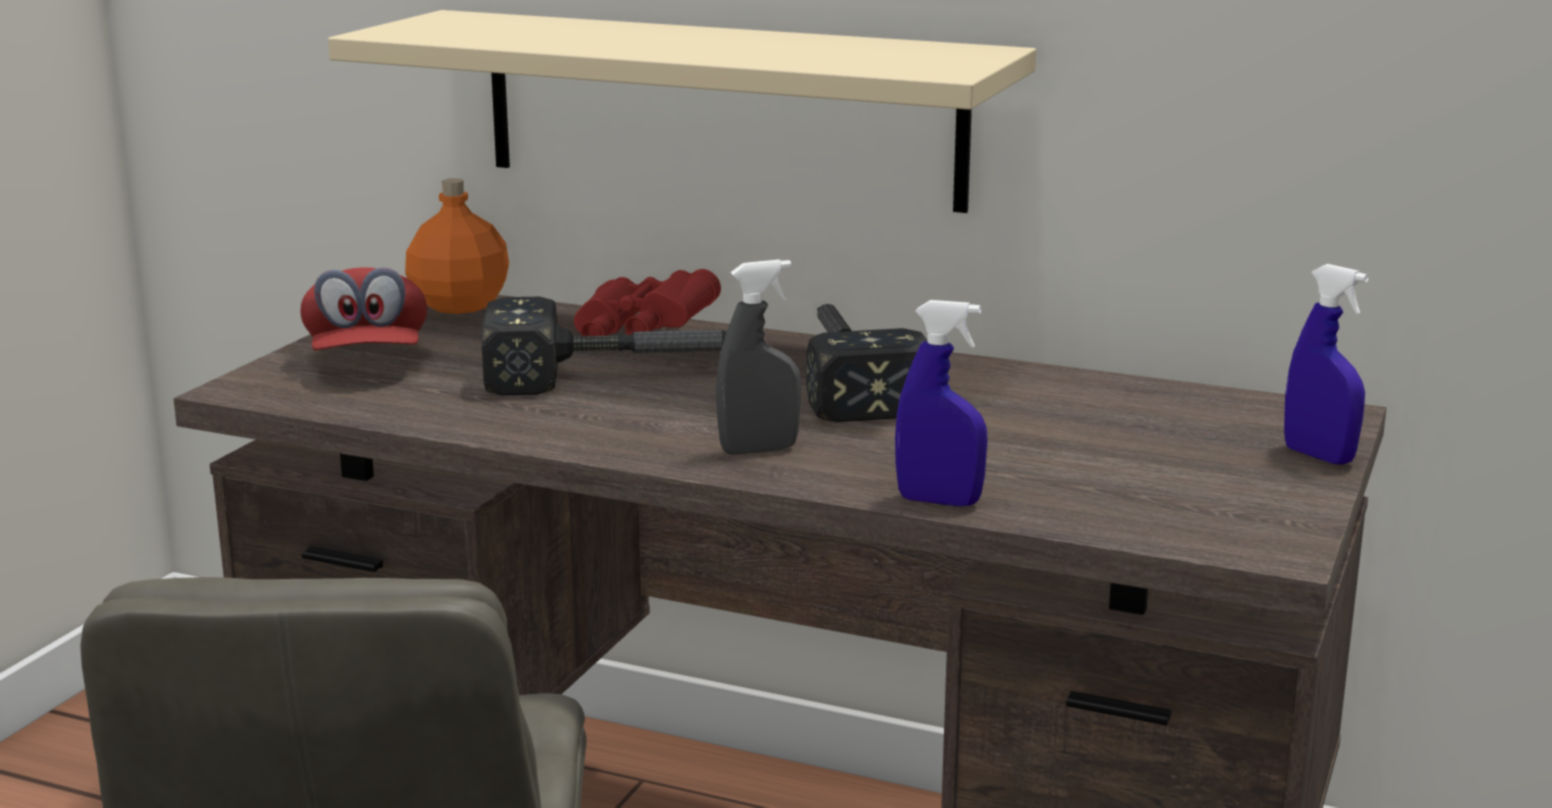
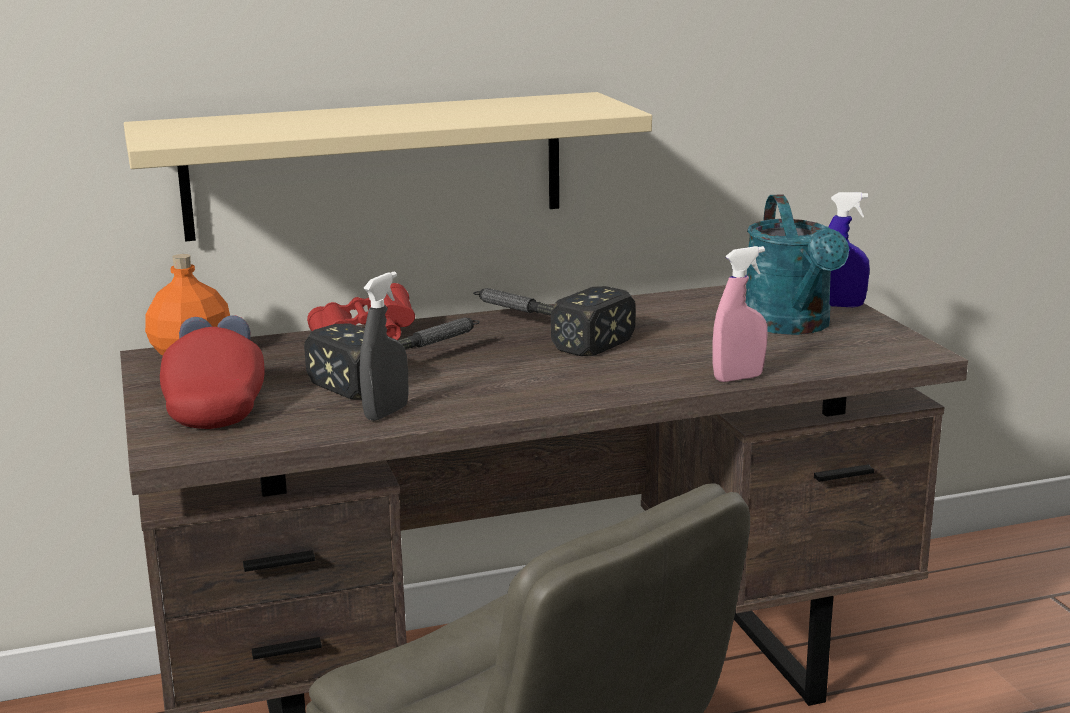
camera: 40 degrees left, 0 degrees up
(368, 360) = (217, 406): red cap -> red cap turned 135 degrees counterclockwise
(759, 450) = (590, 382): grey spray bottle -> grey spray bottle (386, 413)
(939, 501) = (738, 378): blue spray bottle -> pink spray bottle
(1176, 462) = (792, 326): none -> turquoise watering can

